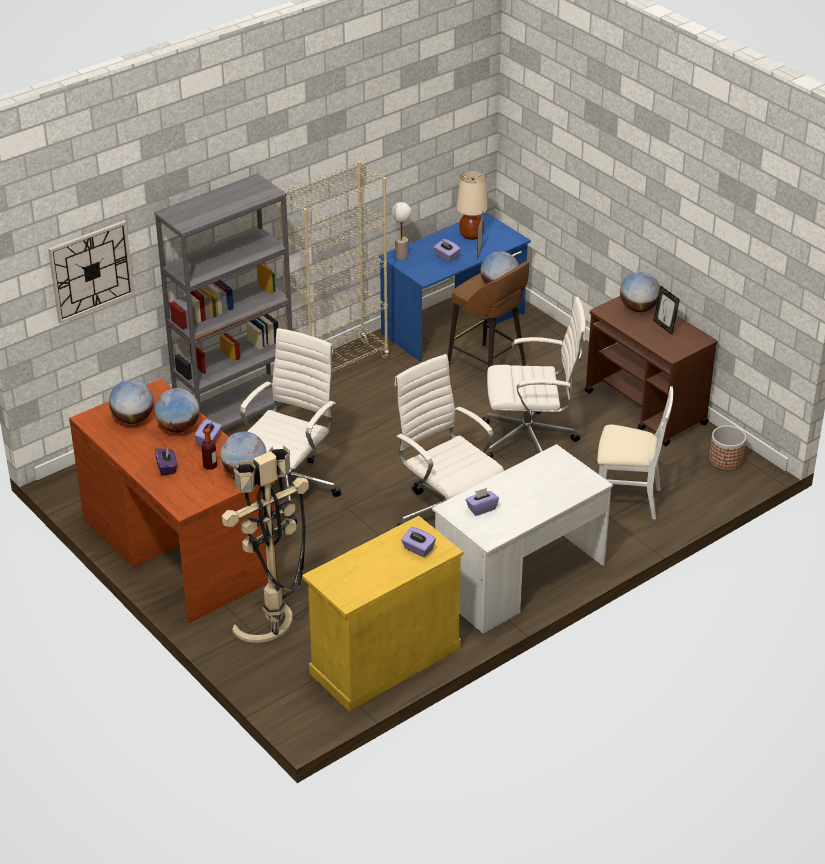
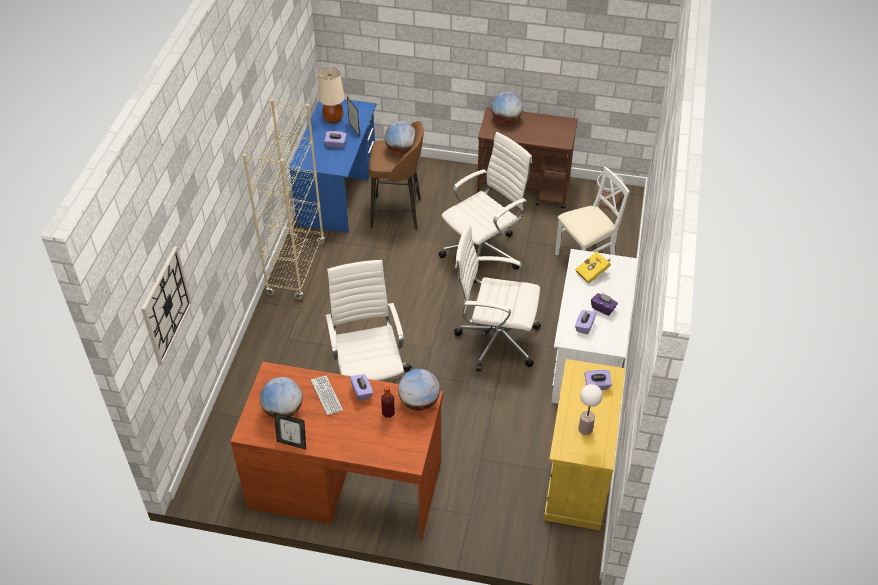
camera: 40 degrees left, 10 degrees up
(167, 468) = (358, 435): purple tissue box -> purple tissue box (603, 308)
(178, 428) = (326, 395): globe -> keyboard
(236, 414) = (265, 348): grey bookcase -> none
(273, 633) = (485, 506): beige floor lamp -> none
(401, 256) = (304, 160): table lamp -> table lamp (585, 429)
(550, 473) = (593, 273): none -> yellow book
(664, 327) = (536, 125): picture frame -> picture frame (292, 443)

